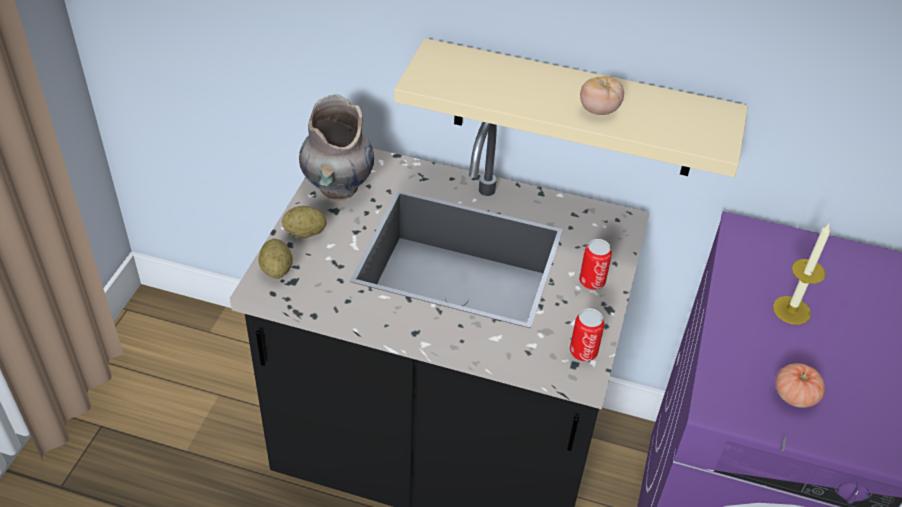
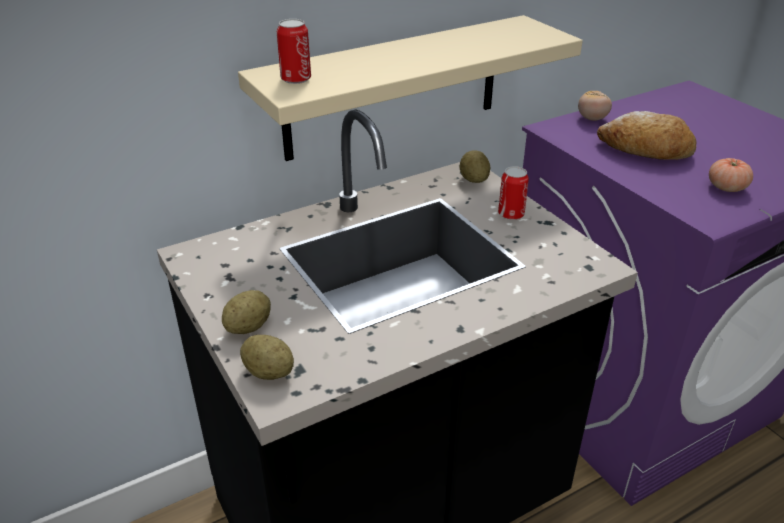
camera: 45 degrees left, 10 degrees down
(338, 188) = (224, 277): grey vase -> none
(583, 352) = (580, 256): can -> can (296, 79)
(599, 110) = (452, 52): tomato -> tomato (592, 119)
(615, 232) = (474, 180): none -> potato
(791, 310) = (645, 150): candle -> bread

